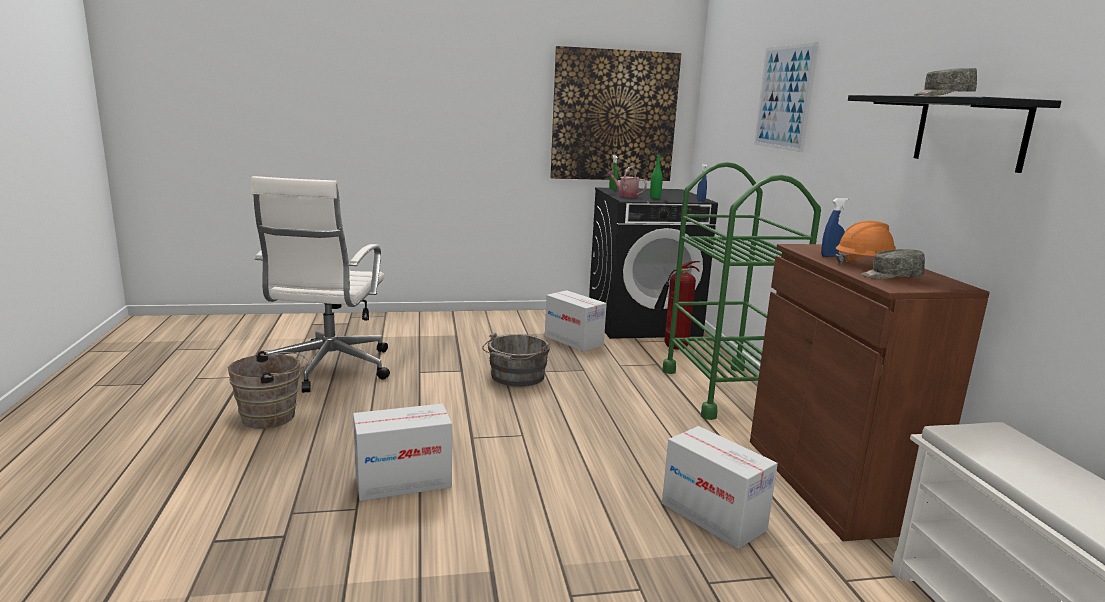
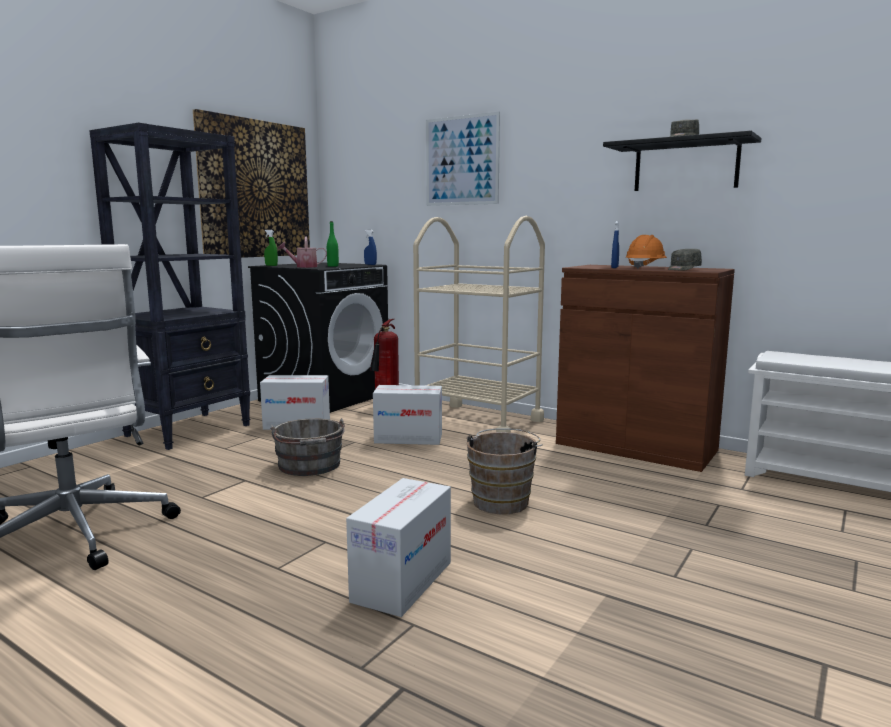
camera: 45 degrees left, 5 degrees down
(273, 417) = (111, 608): brown bucket -> brown bucket (502, 500)
(501, 320) = (189, 430): none -> black bookcase
(713, 516) = (631, 491): cardboard box -> cardboard box (408, 438)
(724, 391) = (477, 421): green cart -> beige cart

